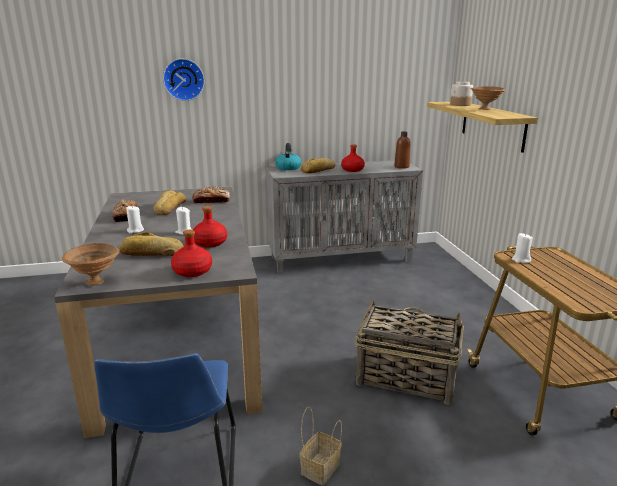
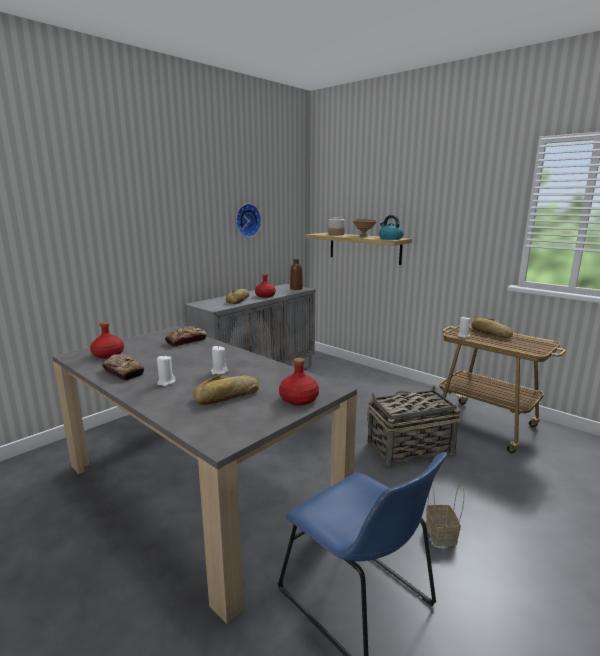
camera: 35 degrees left, 5 degrees down
(96, 282) = (231, 435): brown bowl -> none
(169, 208) = (156, 355): bread -> bread (490, 332)
(184, 79) = (101, 222): wall clock -> wall clock (246, 220)
(209, 243) = (263, 374): red bottle -> red bottle (108, 355)
(288, 167) = (208, 302): kettle -> kettle (390, 238)

